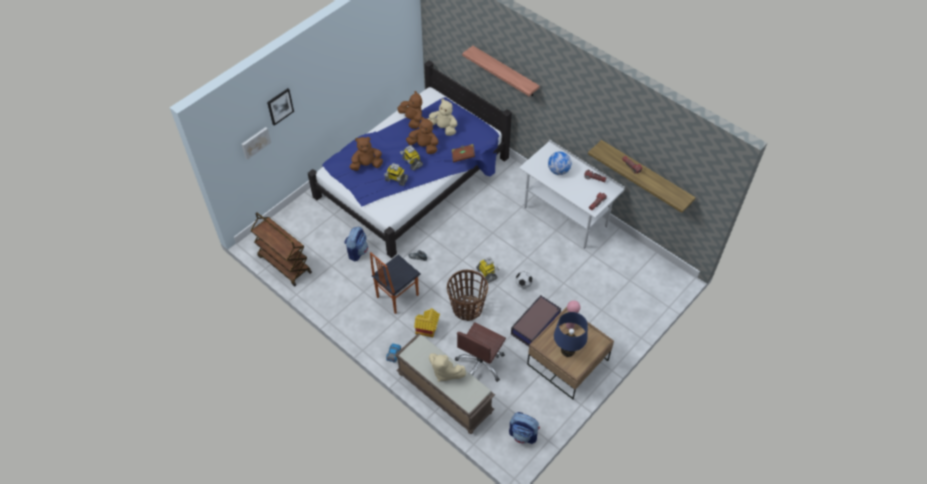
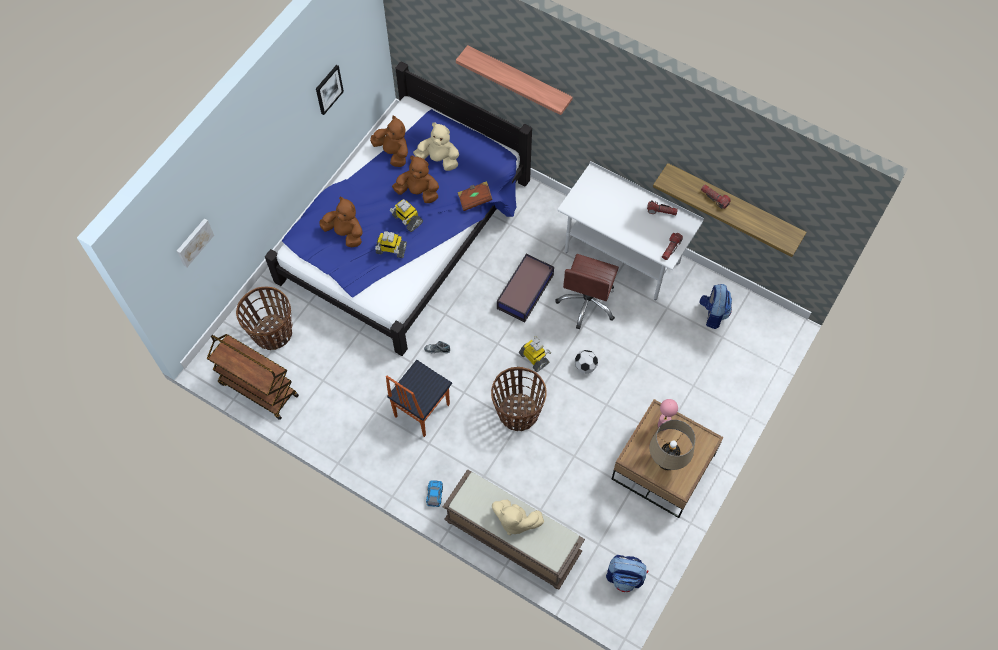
camera: 10 degrees left, 10 degrees up
(280, 106) = (219, 186): picture -> picture (328, 89)
(303, 230) = (272, 333): none -> basket
(357, 251) = (353, 354): backpack -> backpack (713, 314)
(366, 165) = (345, 233): brown plush toy -> brown plush toy turned 60 degrees clockwise
(427, 330) = (472, 453): toy house -> none
(480, 364) = (551, 489): brown office chair -> brown office chair (587, 303)
(536, 324) = (612, 420): storage box -> storage box (526, 291)
(558, 171) = (611, 207): globe -> none
(567, 351) = (666, 462): blue table lamp -> beige table lamp

